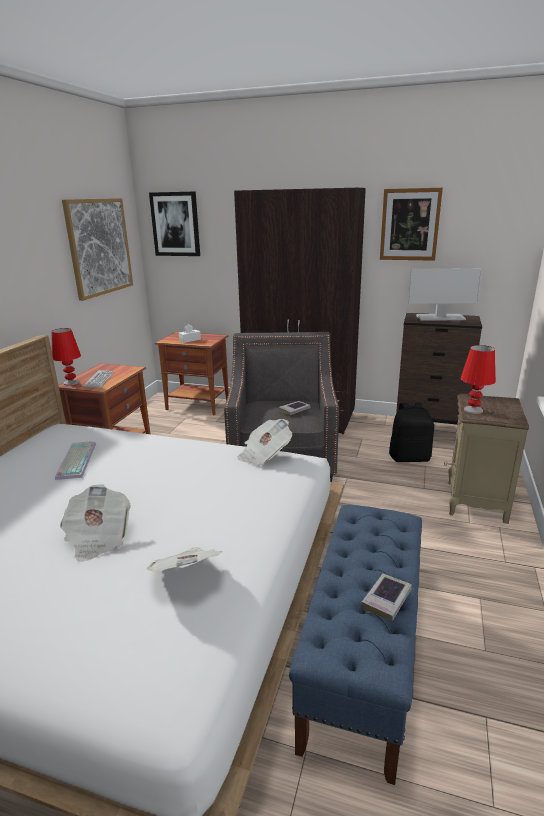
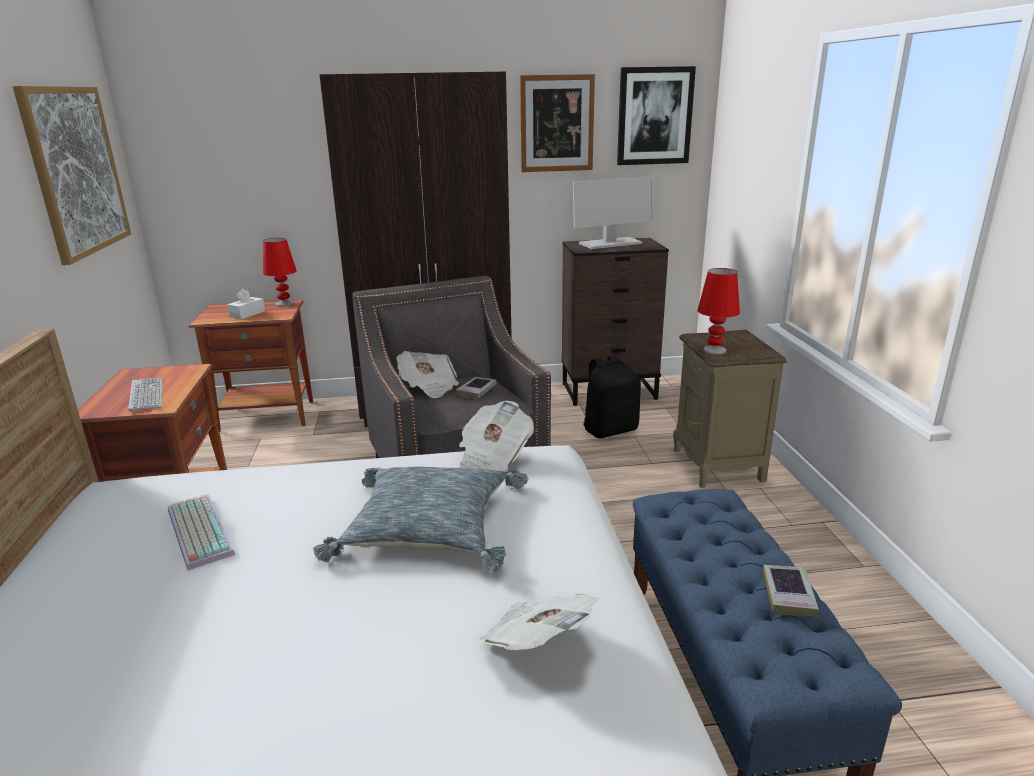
camera: 25 degrees left, 0 degrees up
(71, 382) = (95, 408): red table lamp -> red table lamp (284, 303)
(98, 537) = (353, 635): newspaper -> newspaper (428, 386)
(175, 224) = (193, 130): picture -> picture (654, 116)
(191, 486) = (430, 523): none -> pillow

